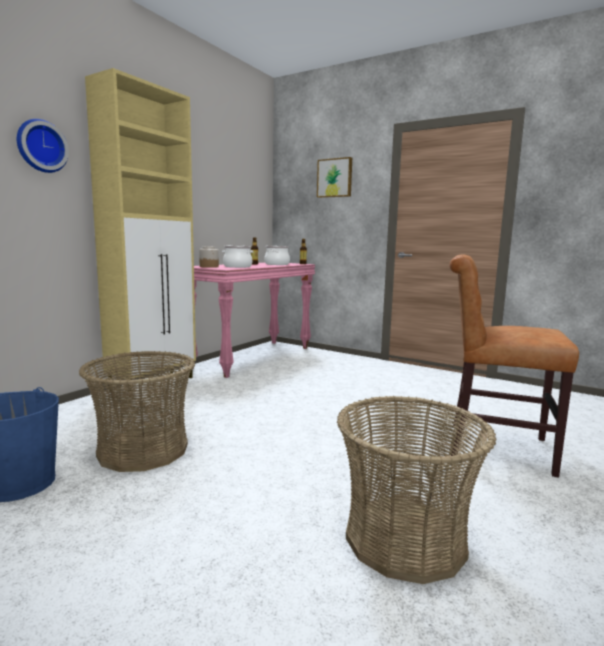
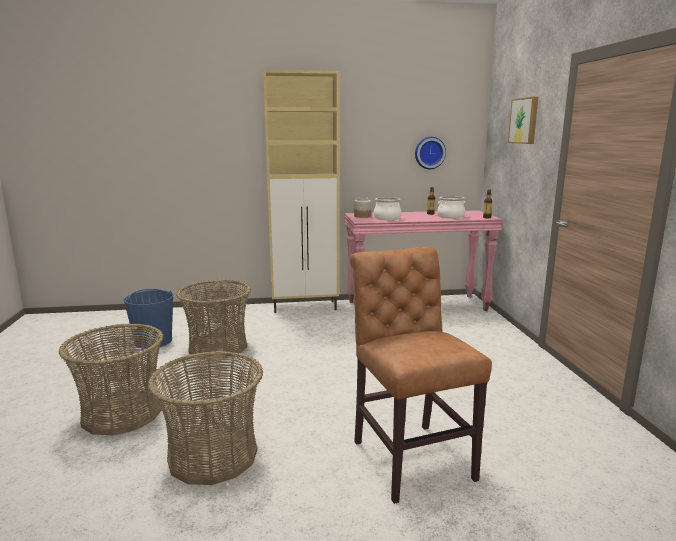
camera: 50 degrees right, 5 degrees up
(41, 146) = (231, 130): wall clock -> wall clock (429, 153)
(200, 580) = (122, 413): none -> basket

